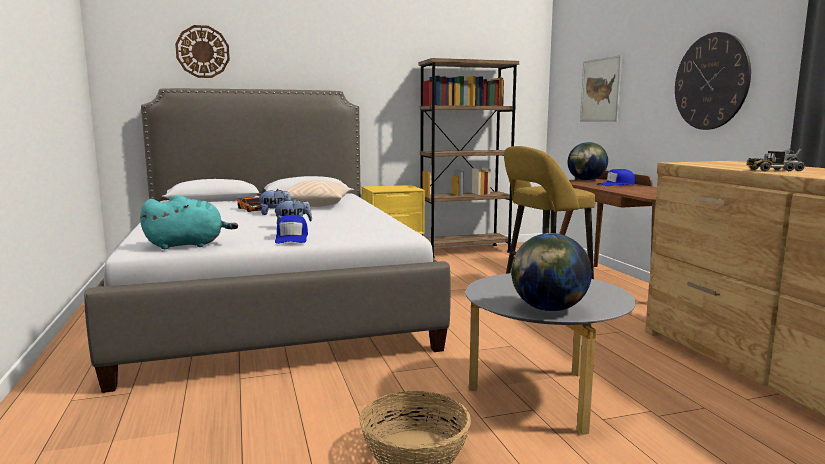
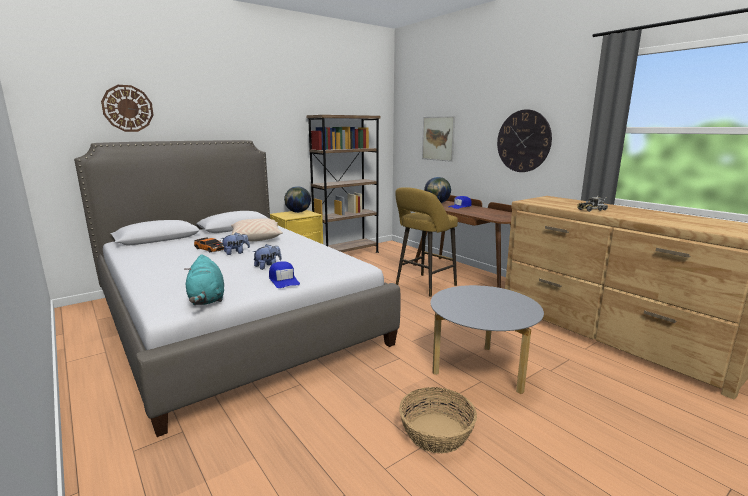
camera: 20 degrees left, 5 degrees up
(188, 245) = (207, 299): turquoise plush toy -> turquoise plush toy turned 105 degrees clockwise
(548, 309) = (499, 319): globe -> globe (298, 212)

